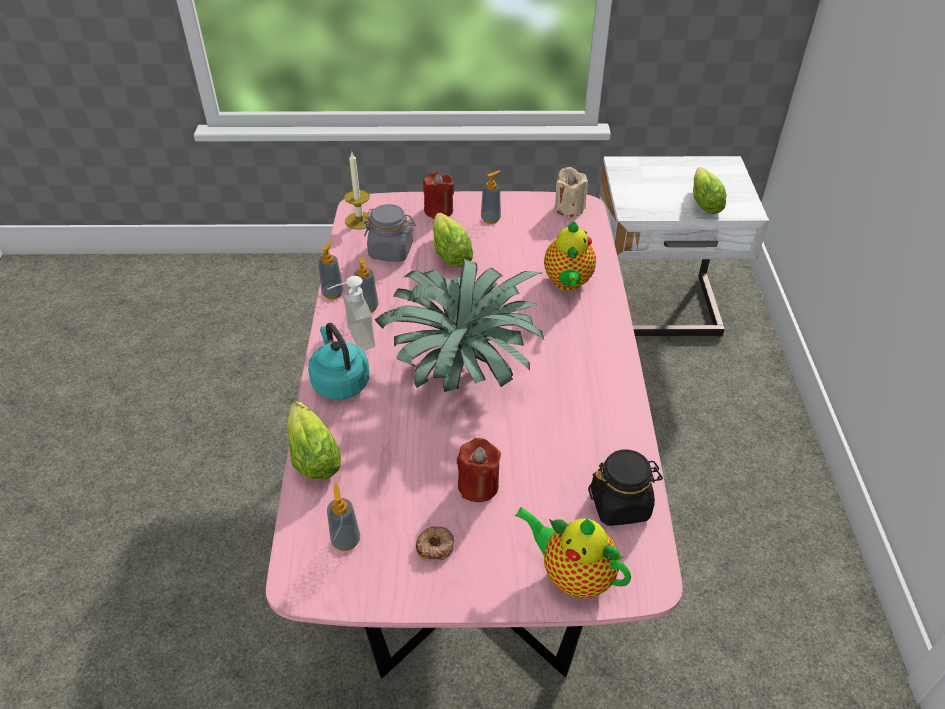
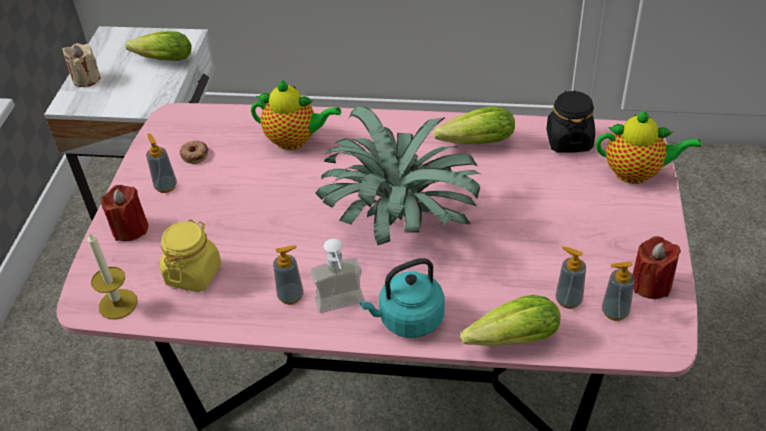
camera: 80 degrees left, 0 degrees up
(333, 293) = (256, 329): soap dispenser -> soap dispenser (568, 300)
(391, 251) = (193, 274): grey jar -> yellow jar
(435, 546) = (616, 250): donut -> donut (195, 154)
(449, 252) = (213, 223): lettuce -> lettuce (473, 143)
(478, 485) = (550, 220): red candle -> red candle (650, 284)
(569, 208) = (172, 126): beige candle -> beige candle (86, 79)
(573, 574) = (636, 173): teapot -> teapot turned 120 degrees counterclockwise

